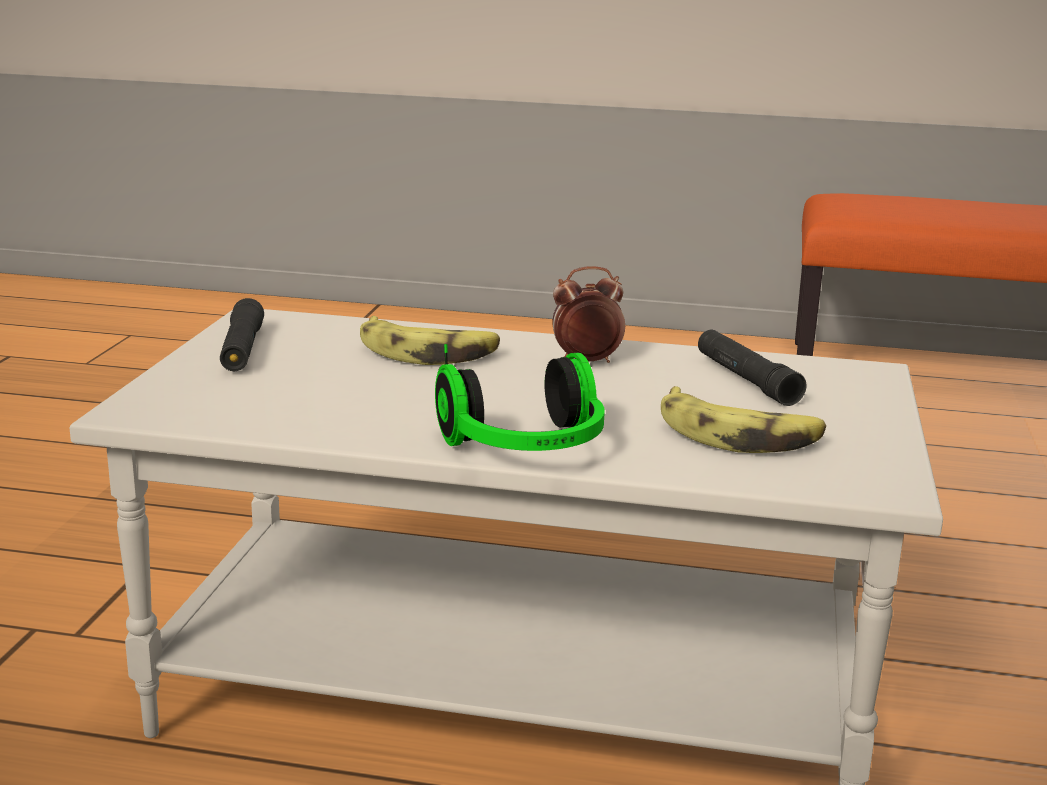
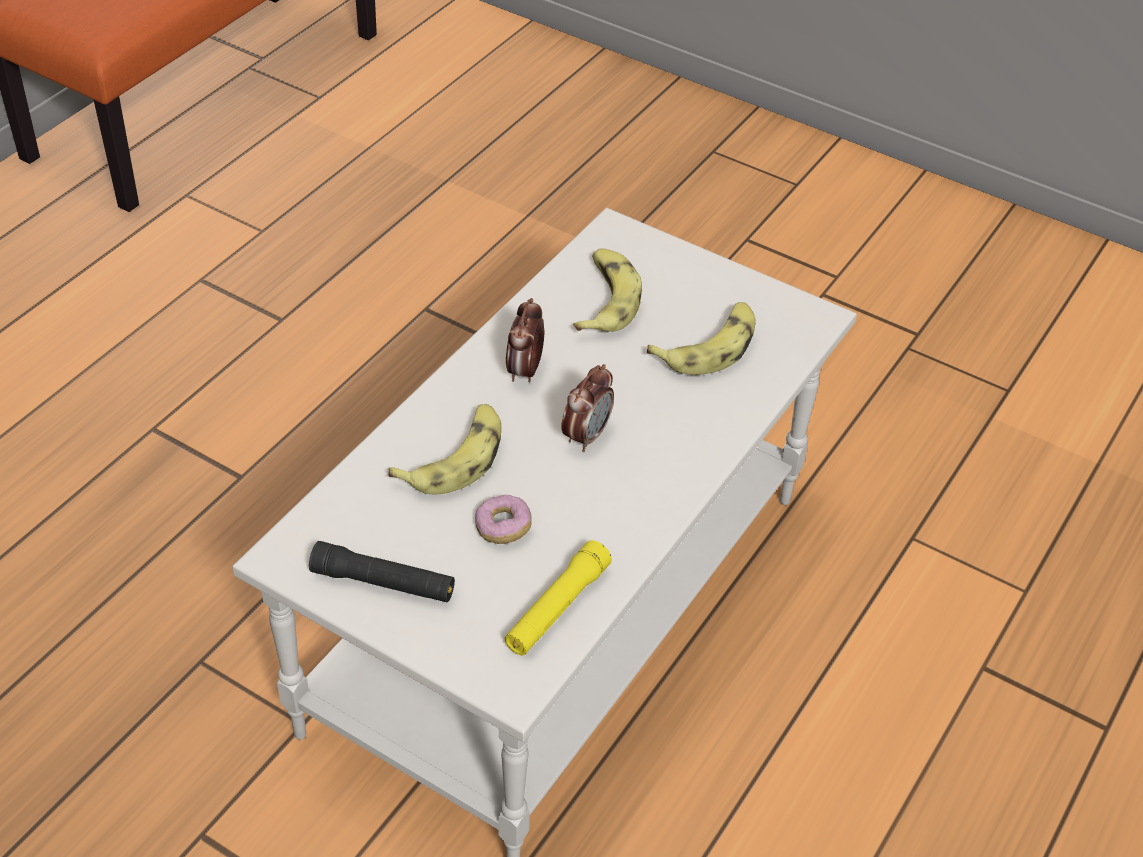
camera: 70 degrees left, 25 degrees up
(247, 415) = (557, 608): none -> yellow flashlight
(346, 381) = (503, 528): none -> donut
(516, 397) = (586, 435): none -> alarm clock
(526, 449) = (692, 461): headphones -> none
(746, 380) = (605, 300): black flashlight -> banana

